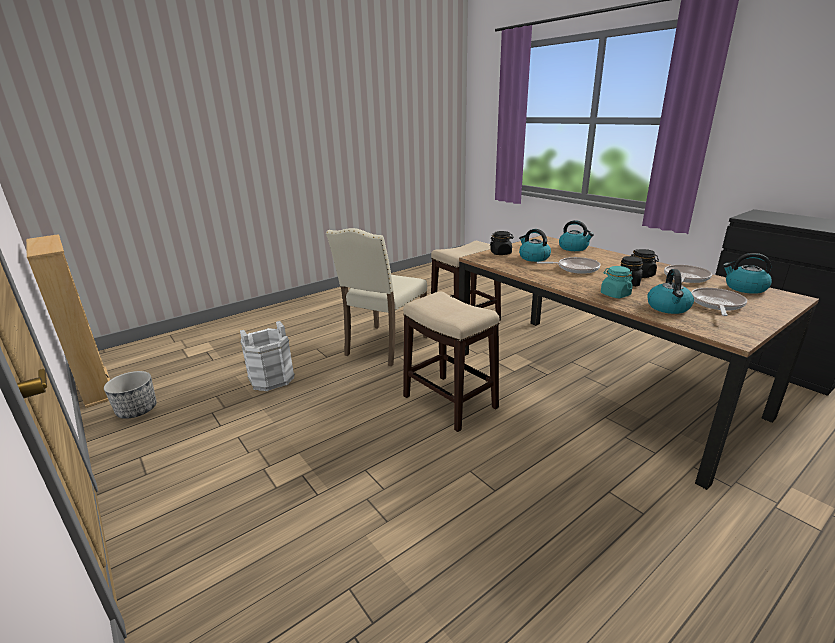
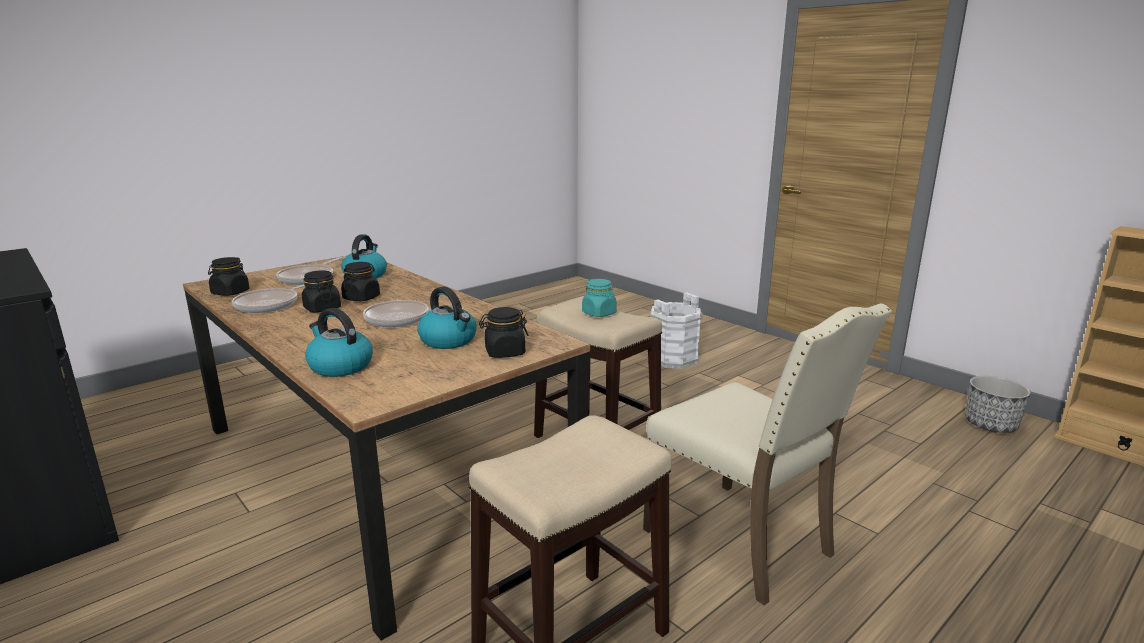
camera: 175 degrees right, 5 degrees down
(271, 378) = (879, 469): white bucket -> white bucket (673, 359)
(384, 346) = (743, 542): beige chair -> beige chair turned 120 degrees clockwise
(615, 294) = (400, 286): turquoise jar -> turquoise jar (599, 313)
(744, 288) = (230, 293): kettle -> black jar

